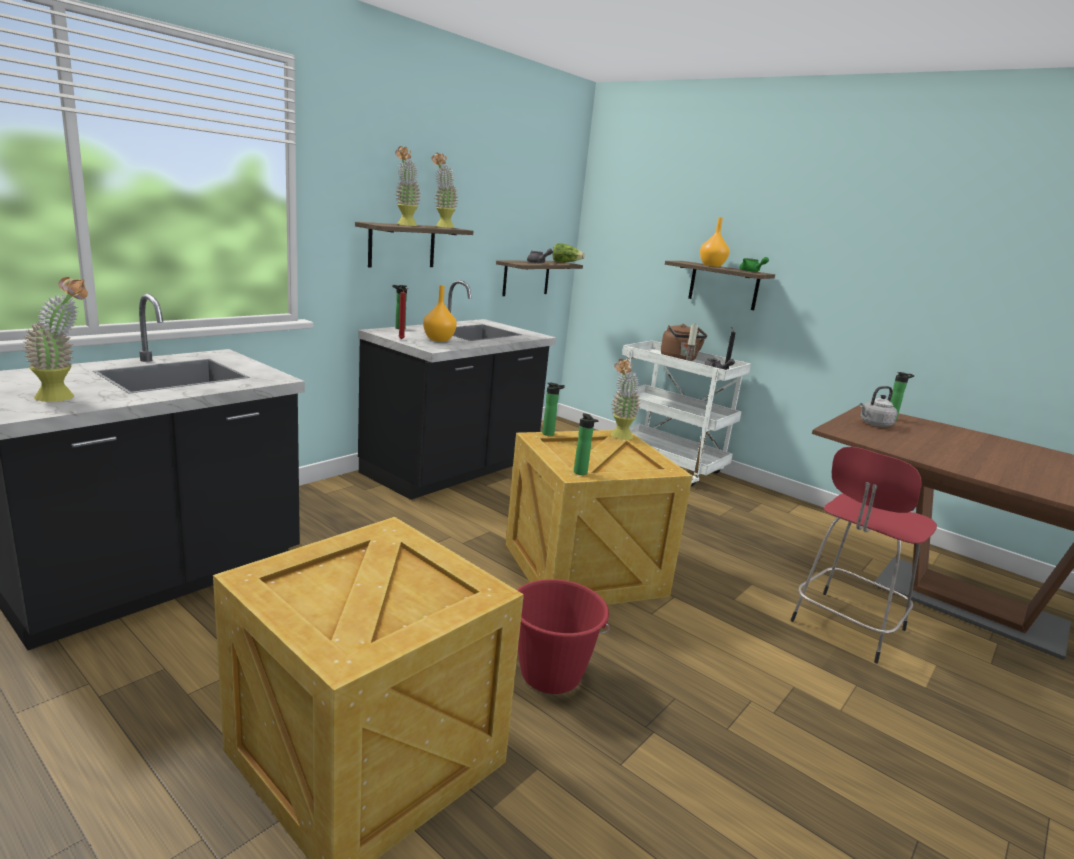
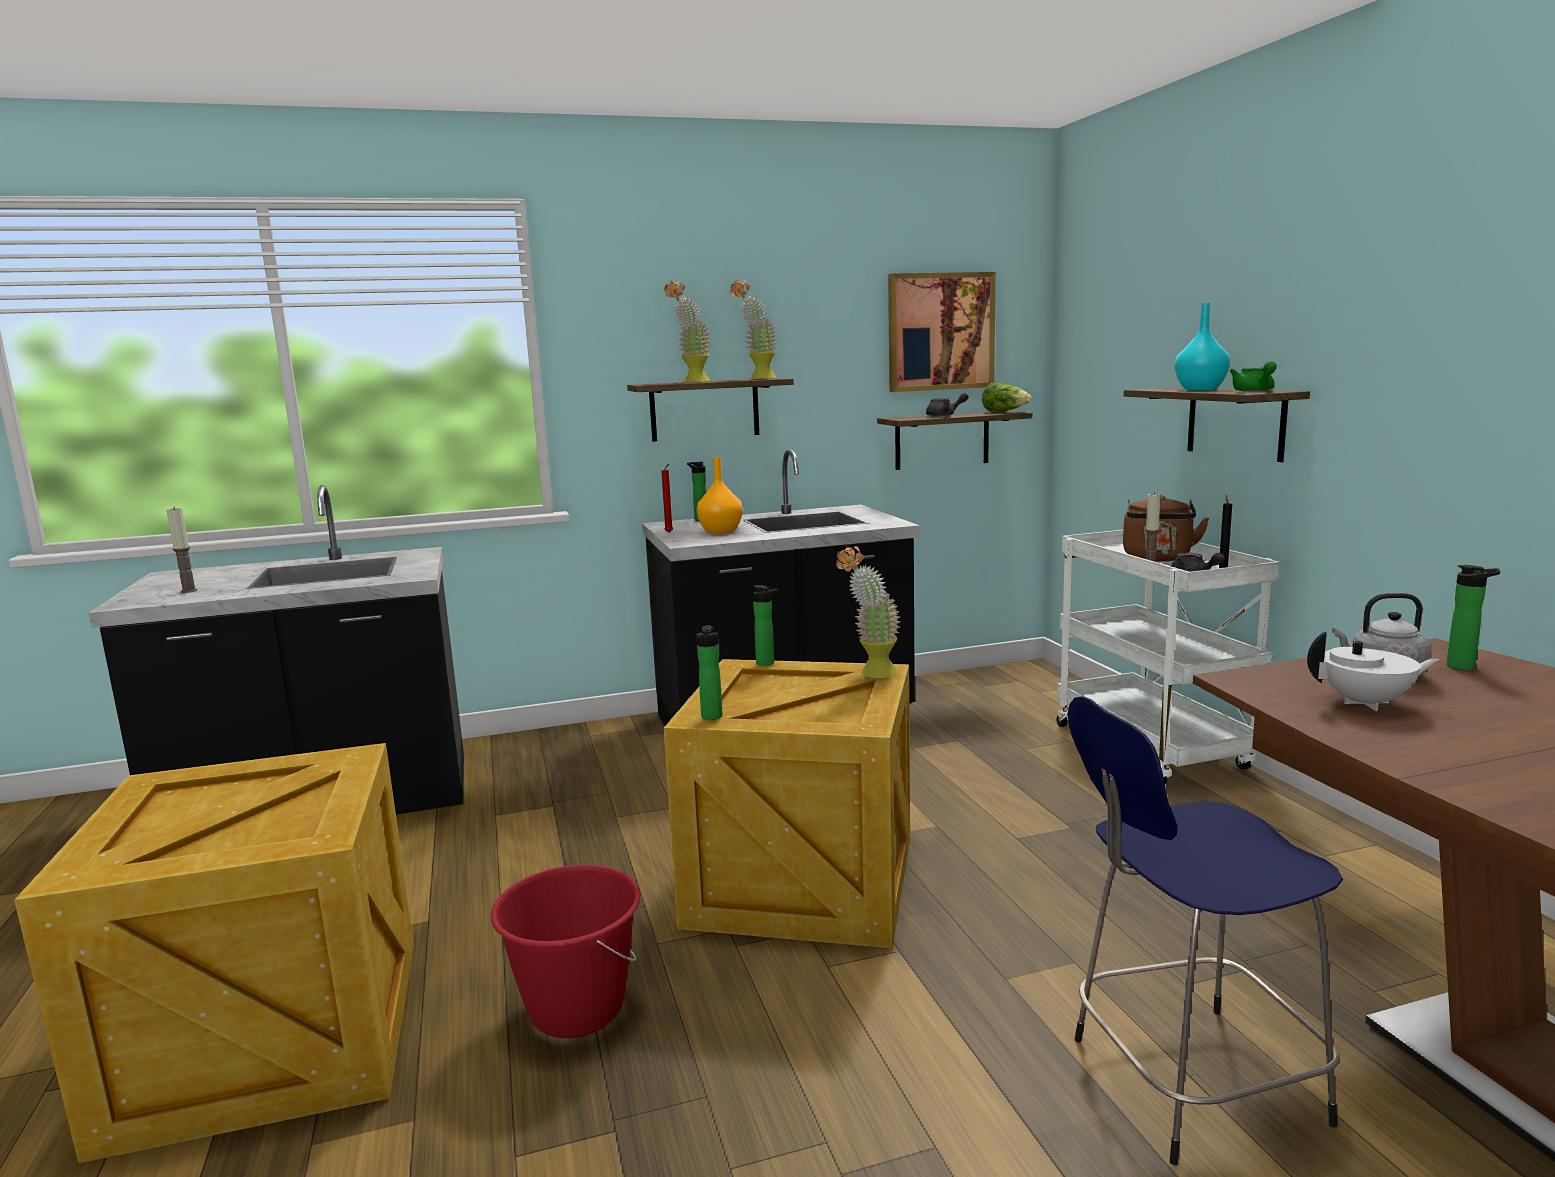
camera: 35 degrees right, 5 degrees down
(65, 397) = (189, 591): potted plant -> candle
(532, 205) = (940, 332): none -> picture
(712, 266) = (1200, 389): orange vase -> turquoise vase
(846, 627) = (1188, 1081): red stool -> blue stool
(893, 439) = (1367, 703): none -> white teapot

